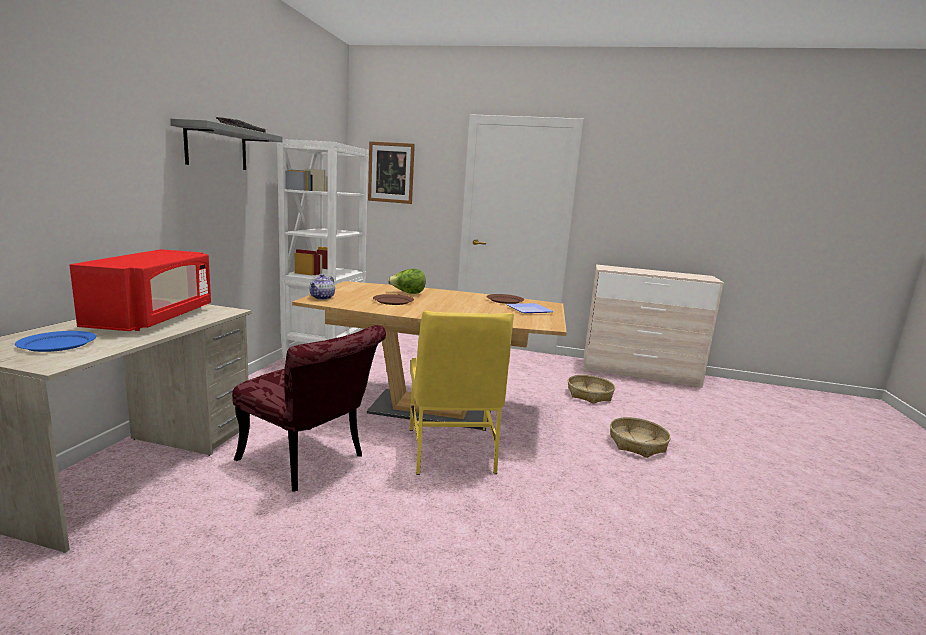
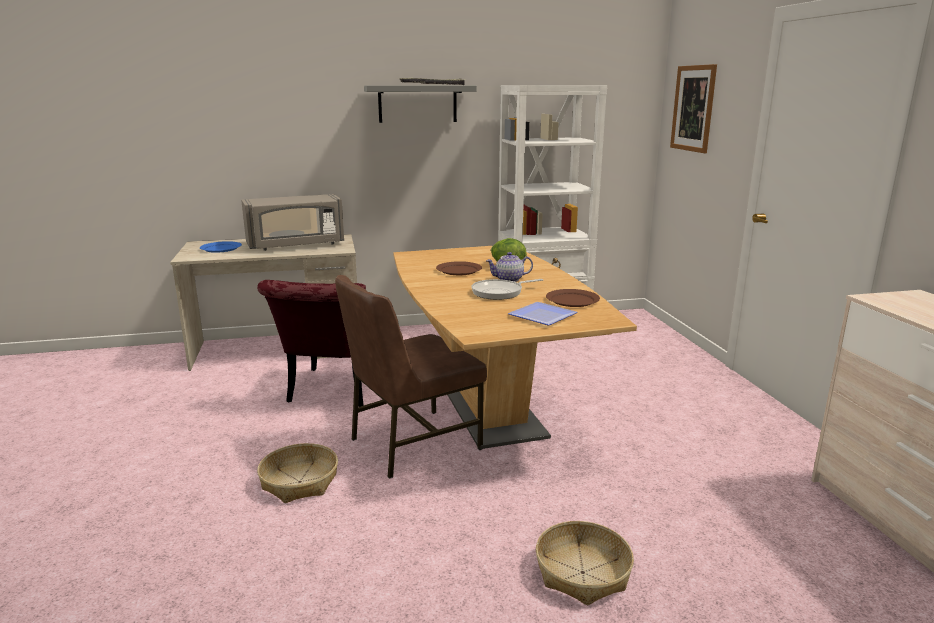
camera: 65 degrees right, 5 degrees up
(154, 318) = (296, 245): red microwave -> grey microwave
(322, 298) = (422, 254): teapot -> teapot (509, 279)
(451, 451) = (412, 443): yellow chair -> brown chair
(467, 306) = (500, 292): none -> frying pan
(589, 395) = (710, 503): basket -> basket (299, 482)

